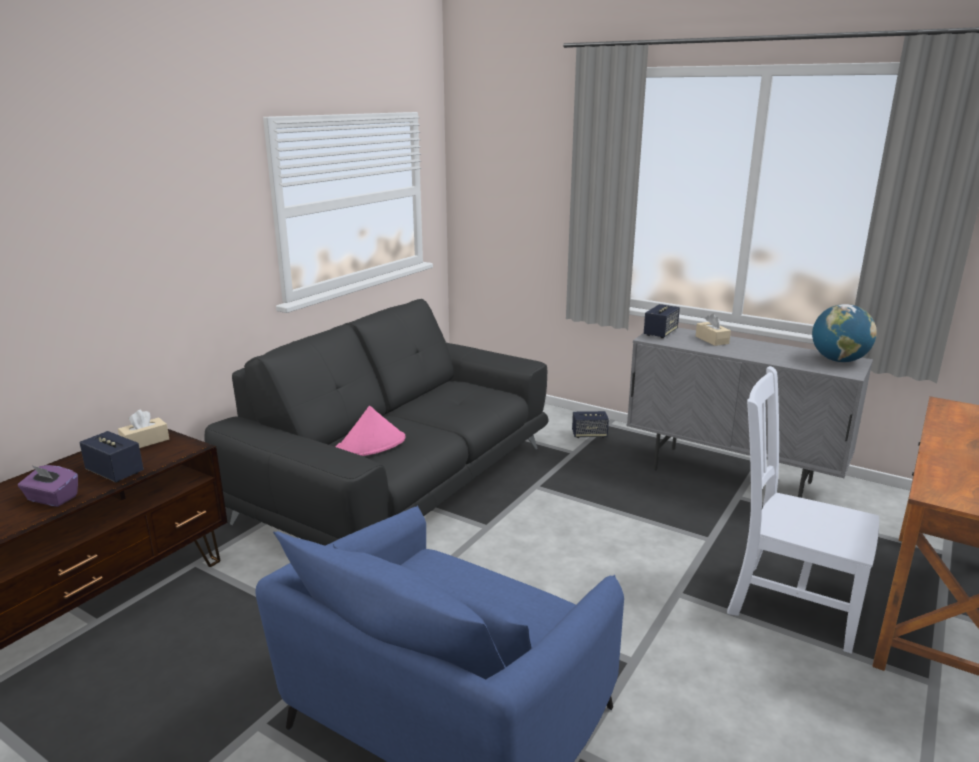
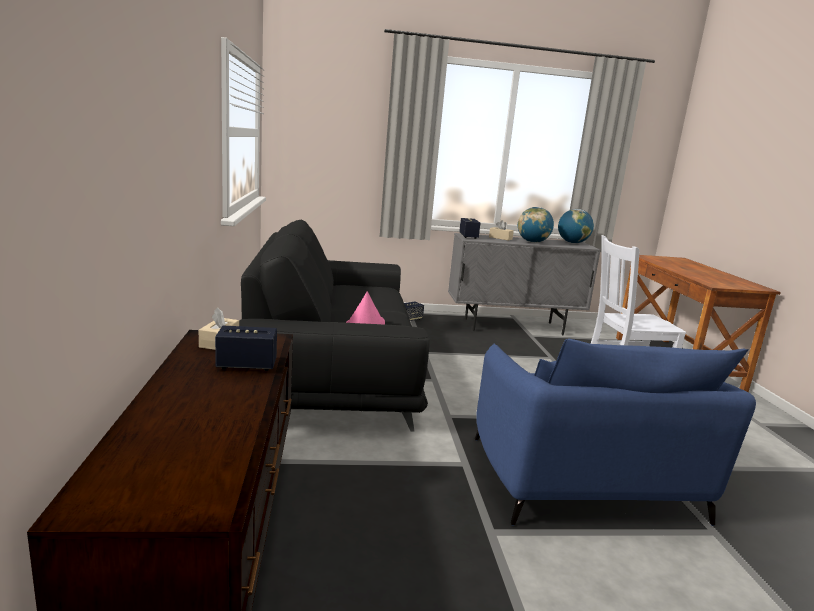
camera: 40 degrees left, 5 degrees down
(52, 499) = (232, 394): purple tissue box -> none
(754, 353) = (533, 242): none -> globe

